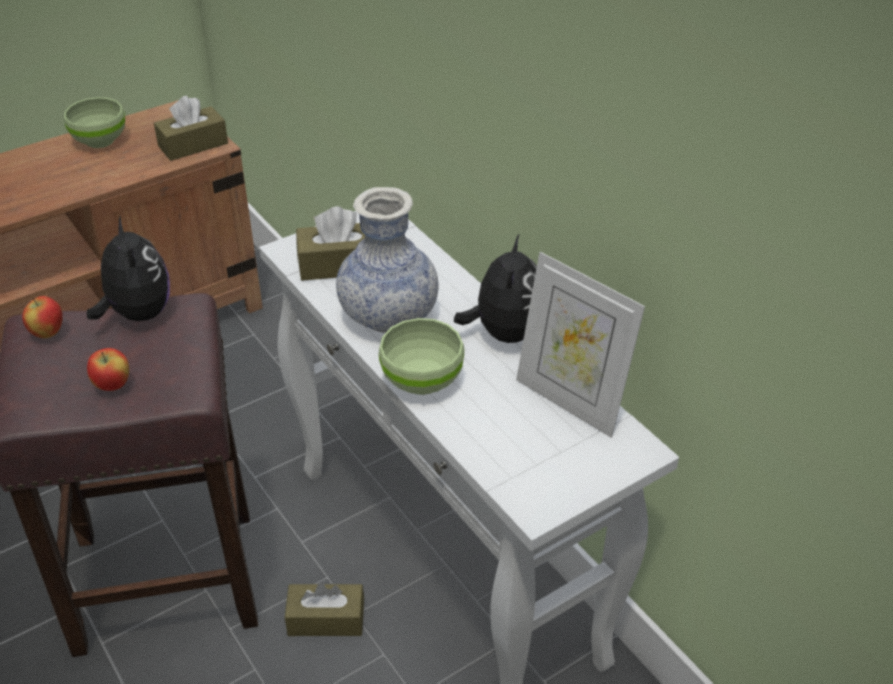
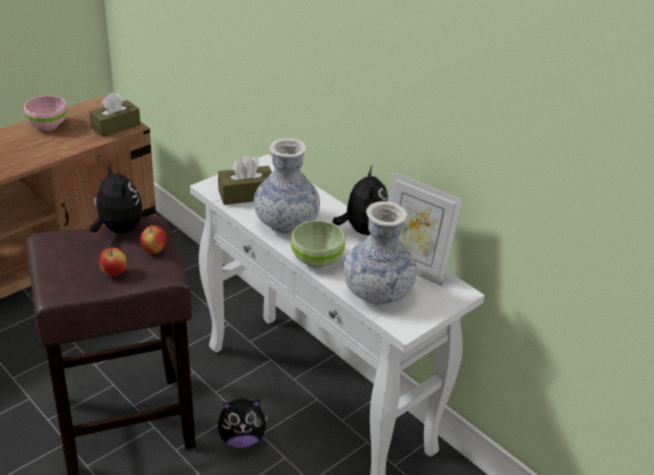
camera: 10 degrees left, 5 degrees down
(48, 333) = (60, 243): apple -> apple (154, 250)
(99, 141) = (48, 126): green bowl -> pink bowl
(326, 619) = (242, 439): brown tissue box -> plush toy
(505, 442) = (377, 292): none -> vase

